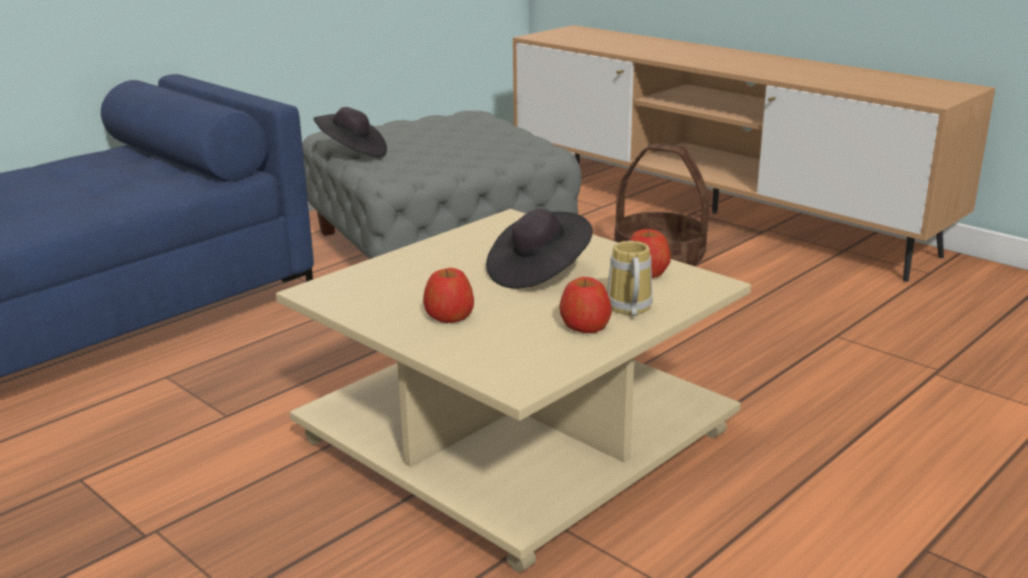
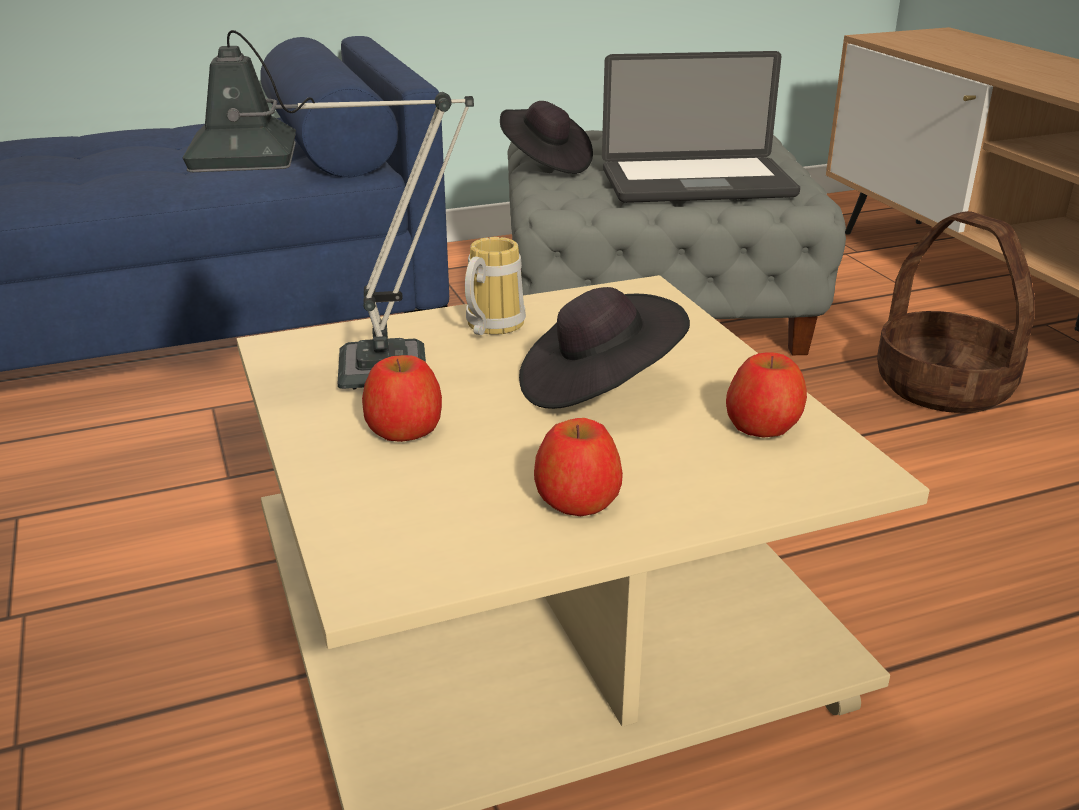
camera: 25 degrees right, 5 degrees up
(383, 295) = (355, 373): none -> table lamp
(472, 151) = (697, 184): none -> laptop
(627, 309) = (672, 485): mug -> mug (488, 326)

